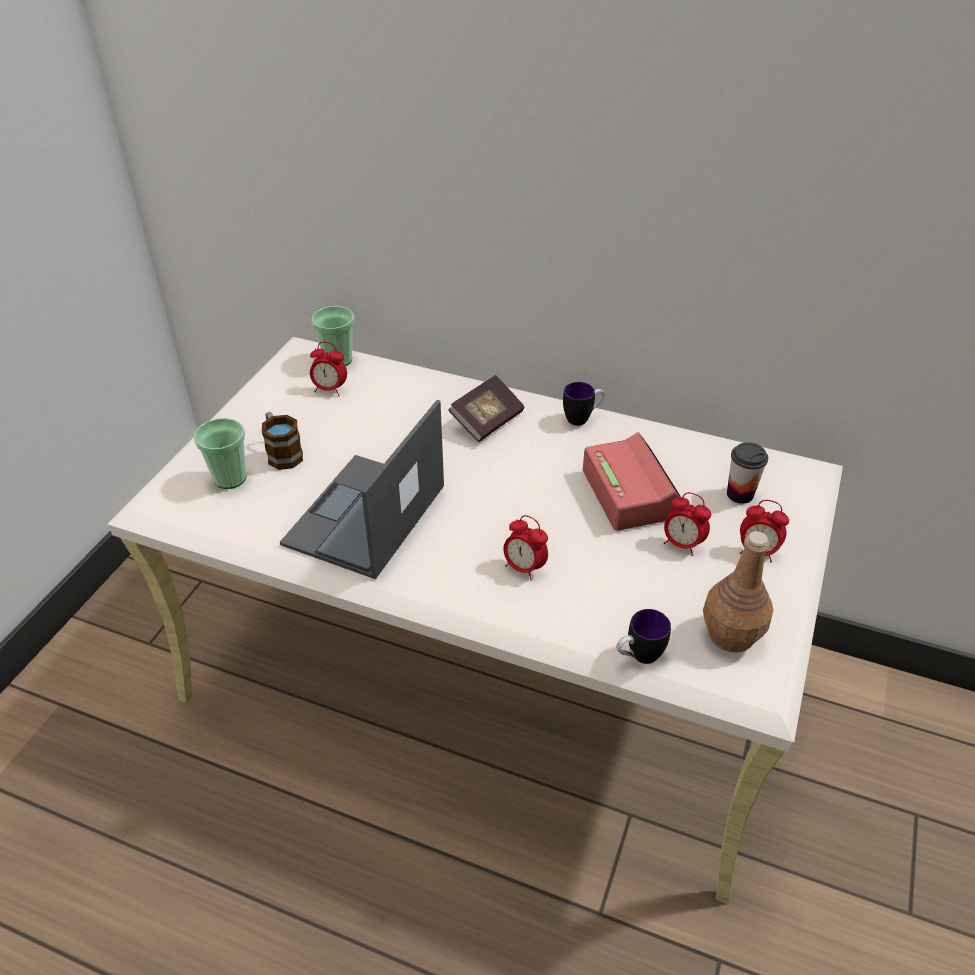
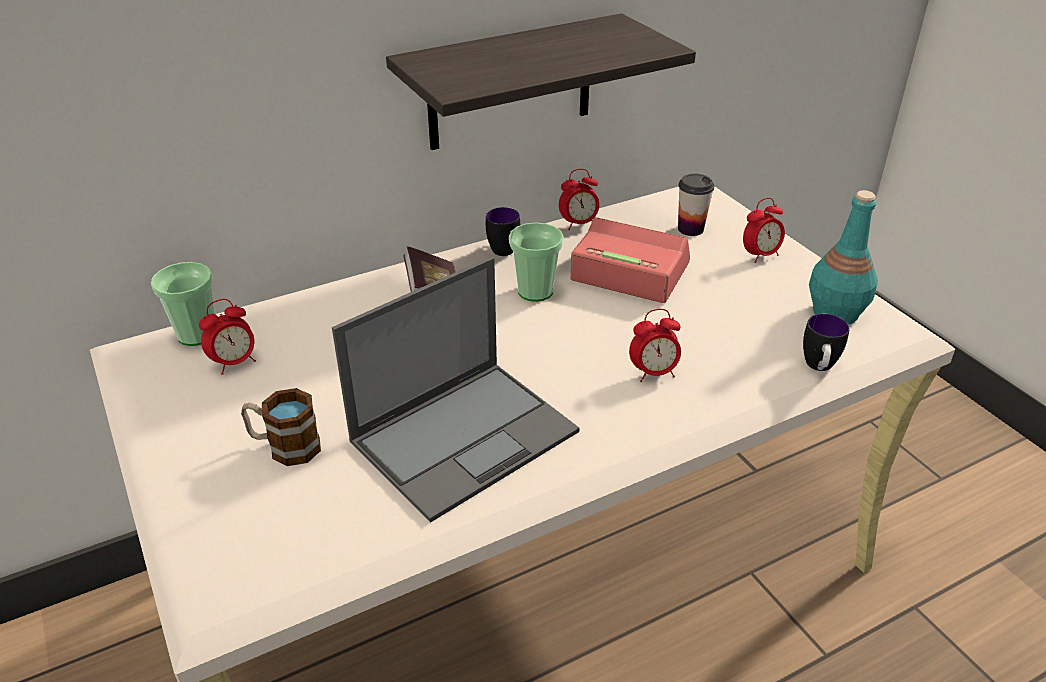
camera: 50 degrees left, 5 degrees down
(230, 478) = (267, 508): cup -> cup (535, 291)
(365, 516) = (466, 435): laptop -> laptop turned 105 degrees counterclockwise
(638, 286) = (510, 83): none -> shelf
(682, 544) = (715, 282): alarm clock -> alarm clock (579, 224)
(730, 635) = (835, 313): brown bottle -> turquoise bottle

